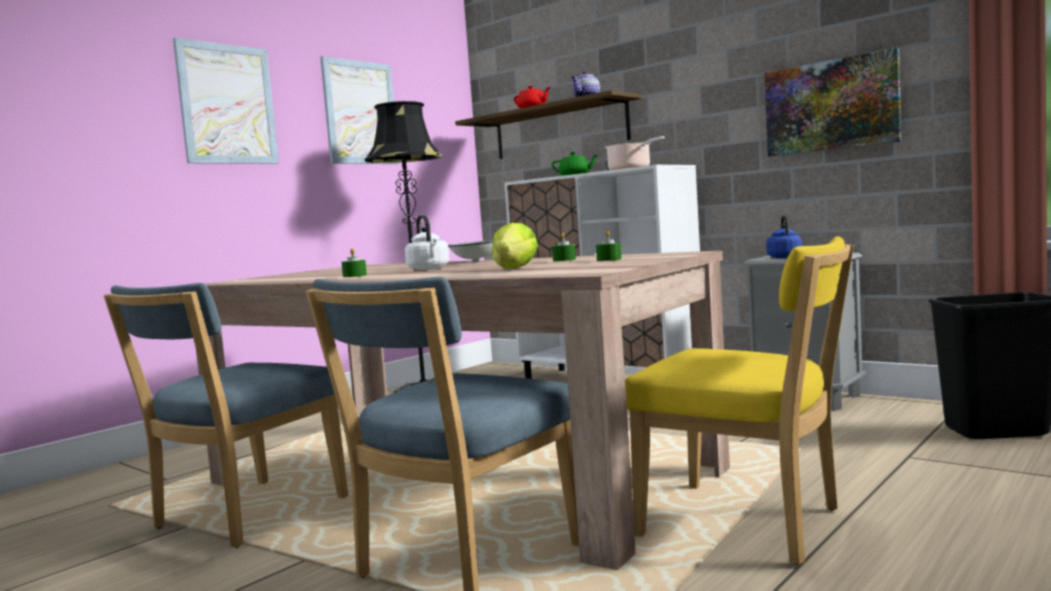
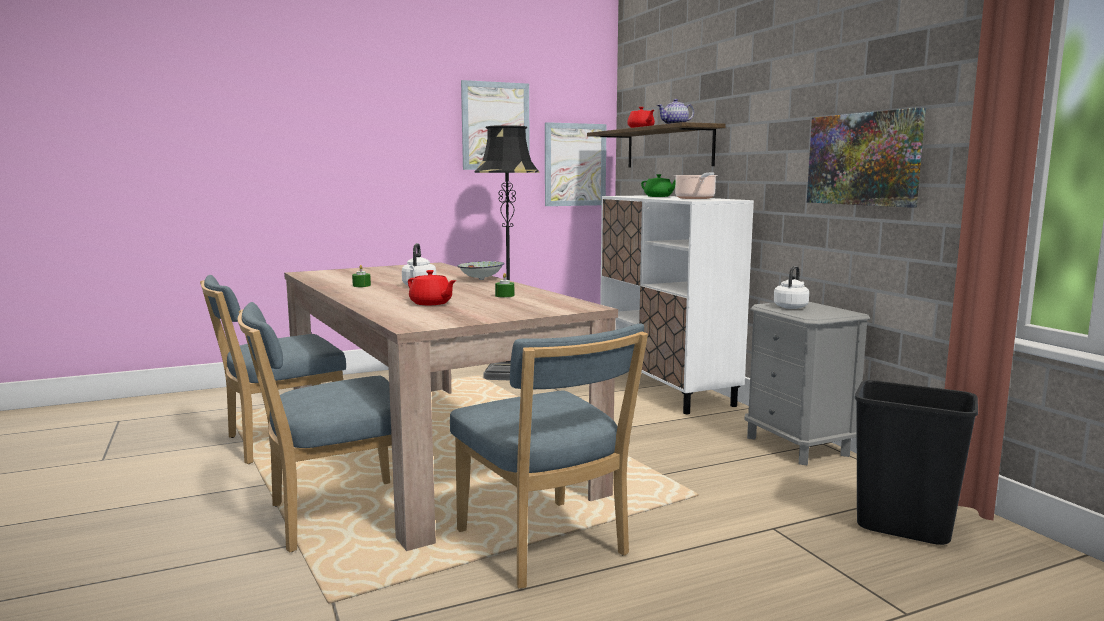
camera: 25 degrees right, 5 degrees up
(227, 104) = (374, 123): picture -> picture (575, 165)
(514, 269) = (431, 303): lettuce -> red teapot
(609, 259) = (514, 304): green candle -> none
(749, 524) = (545, 546): yellow chair -> blue chair
(784, 257) = (791, 307): blue kettle -> white kettle

